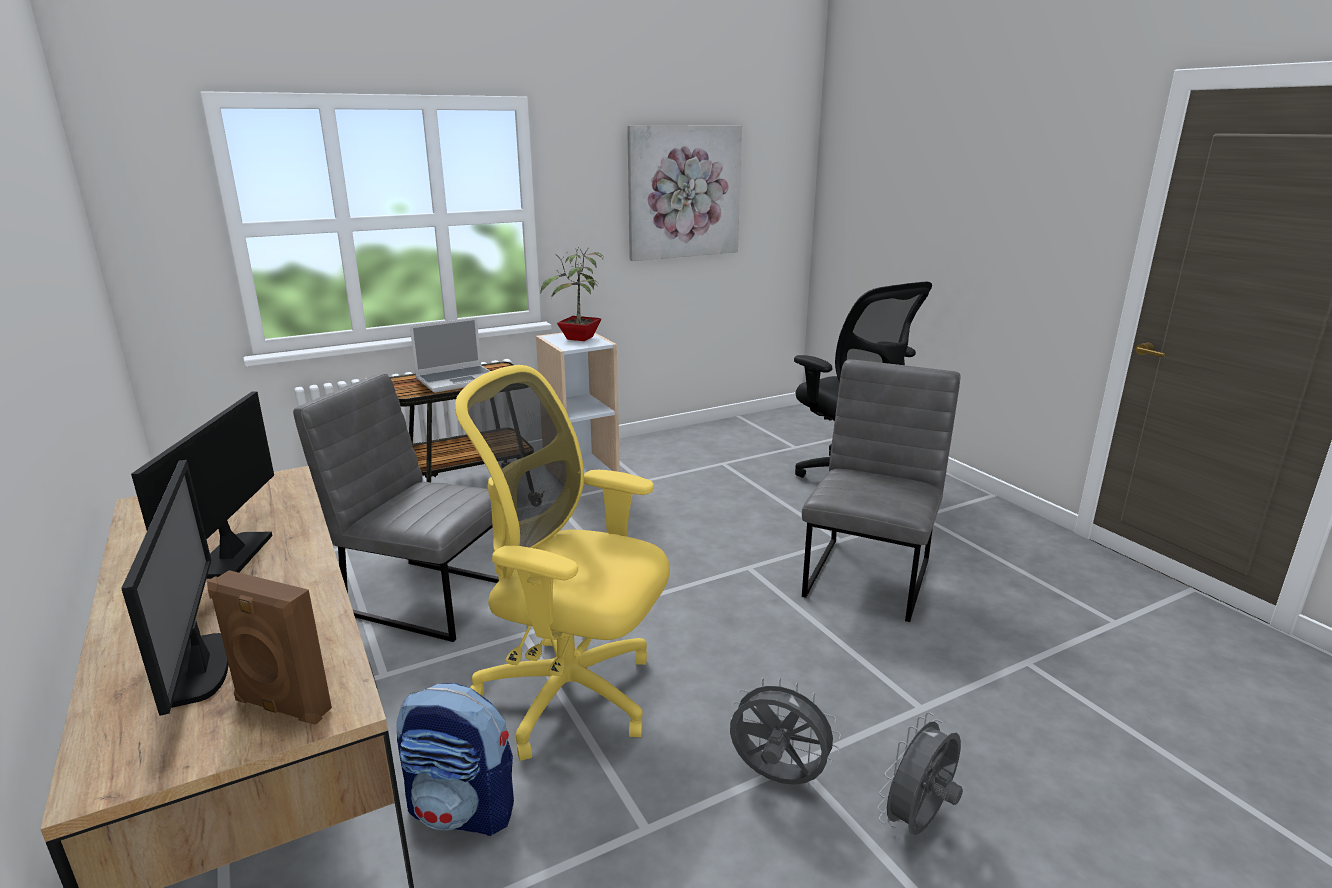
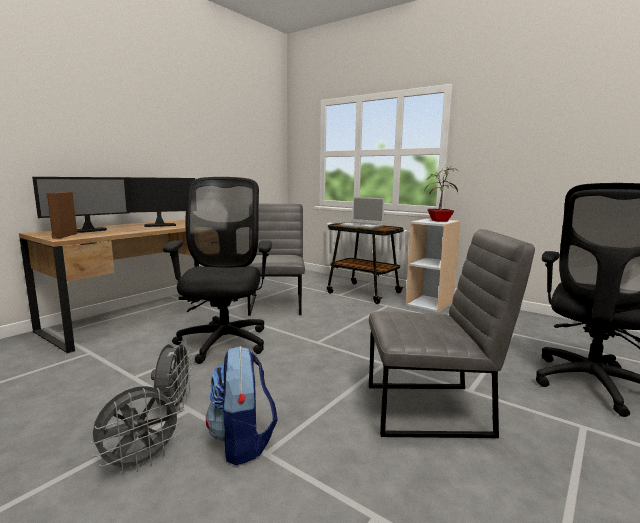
camera: 65 degrees right, 10 degrees down
(463, 810) = (143, 341): backpack -> backpack (242, 442)
(579, 695) = (224, 345): yellow office chair -> black office chair
(684, 192) = (563, 137): picture -> none
(917, 823) = (140, 462): grey fan -> grey fan turned 120 degrees clockwise

